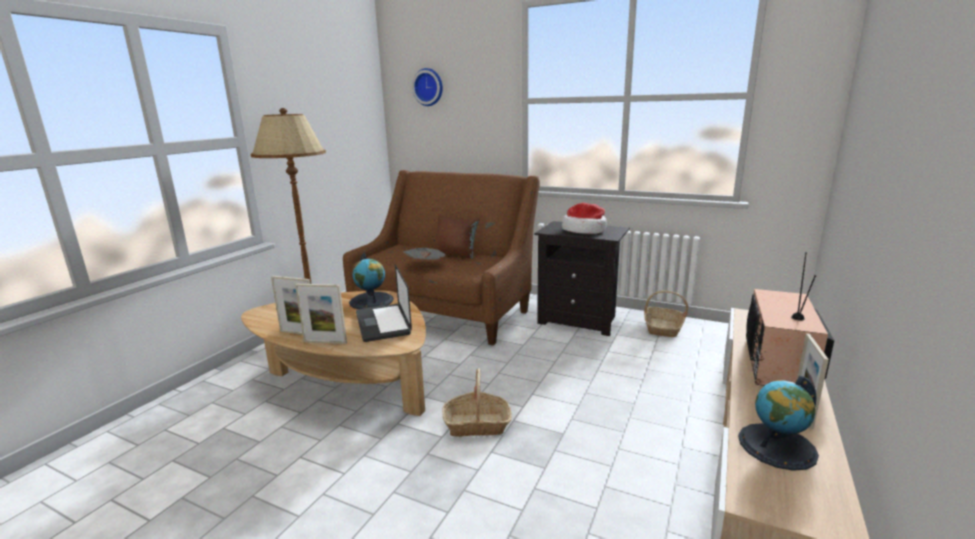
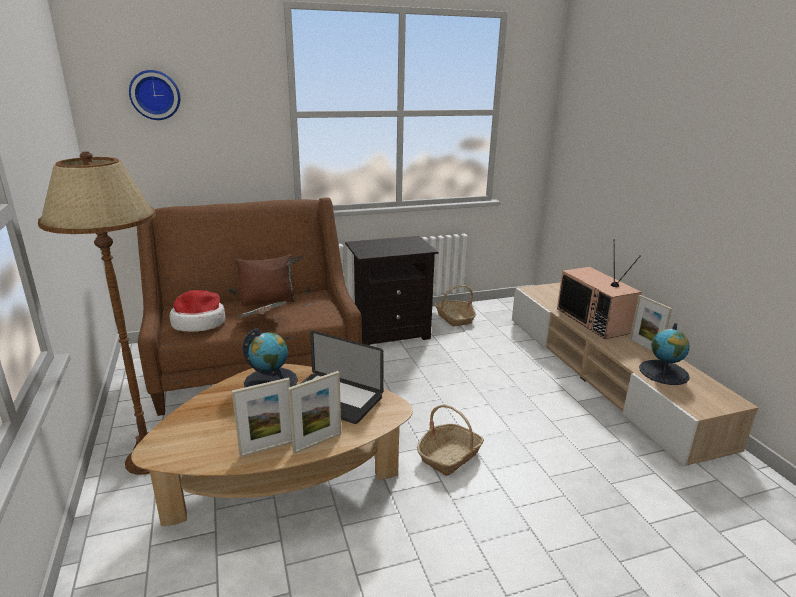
camera: 45 degrees left, 5 degrees up
(584, 230) = (394, 246): hat -> hat (199, 323)

